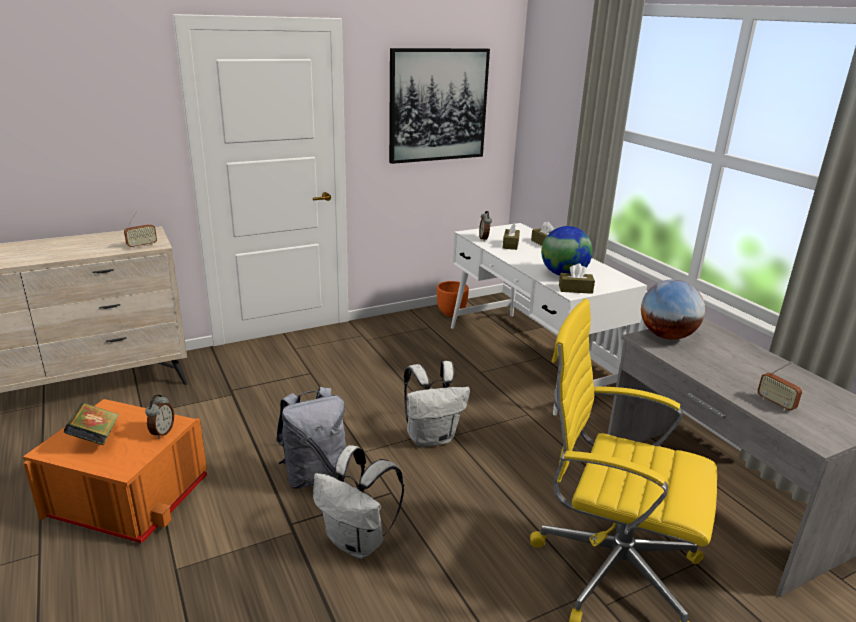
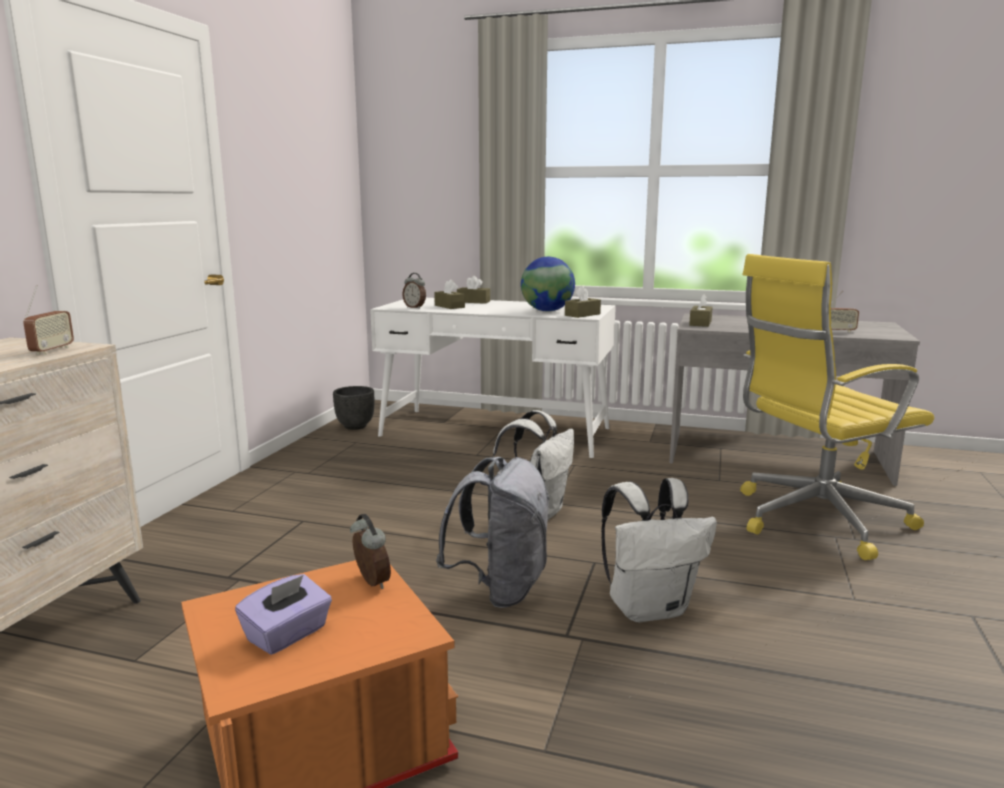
camera: 45 degrees left, 10 degrees down
(96, 438) = (287, 635): book -> purple tissue box
(438, 105) = (302, 161): picture -> none
(451, 313) = (355, 426): orange planter -> black planter
(666, 336) = (700, 323): globe -> brown tissue box

